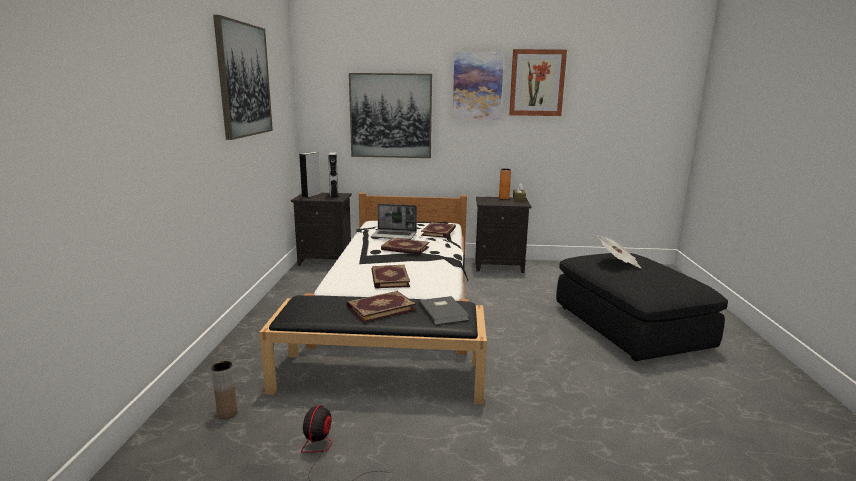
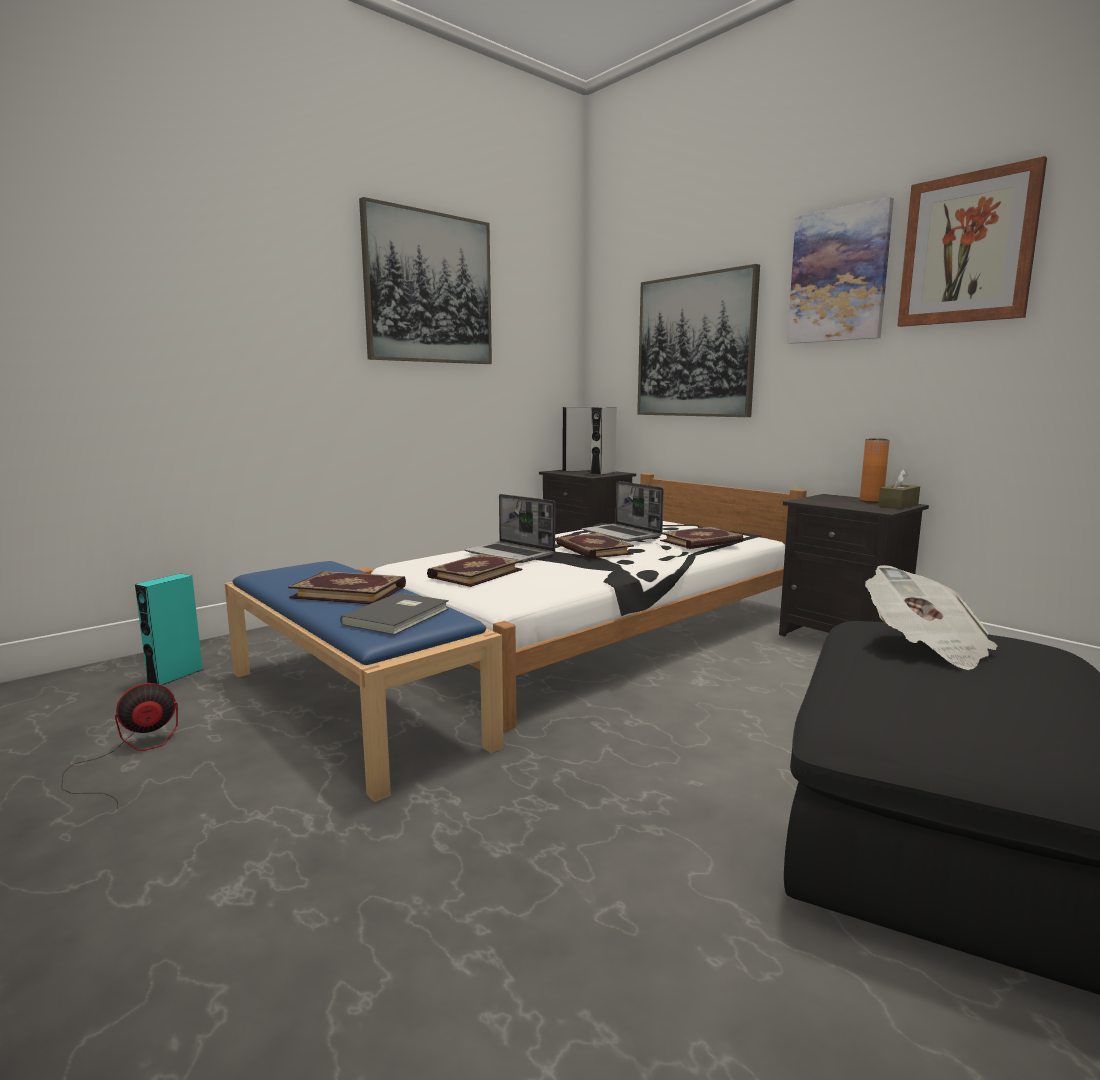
camera: 45 degrees right, 5 degrees down
(227, 413) = (175, 676): brown vase -> turquoise speaker
(372, 262) = (511, 554): none -> laptop
(380, 376) = (354, 706): black bench -> blue bench

